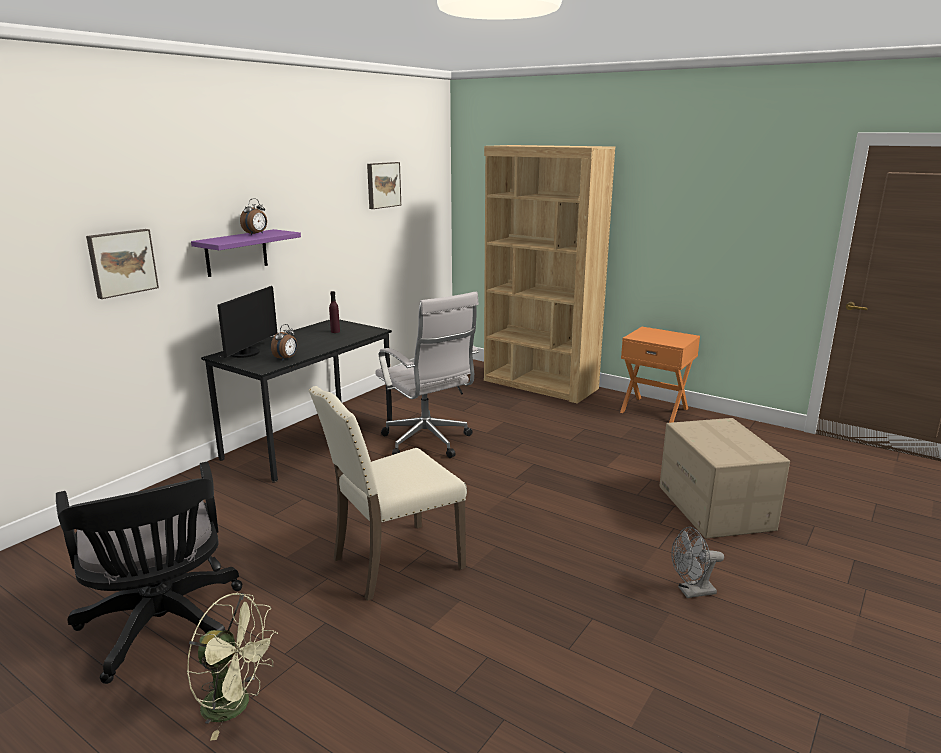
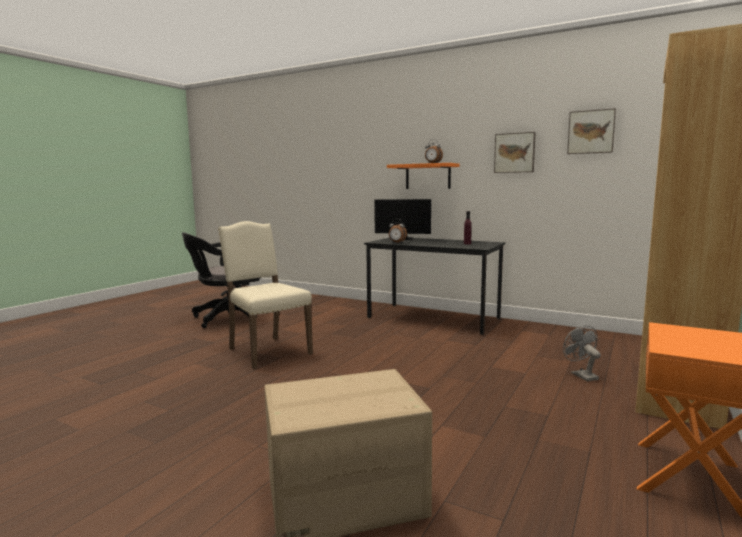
camera: 85 degrees right, 10 degrees down
(122, 262) = (361, 172): picture -> picture (514, 153)
(236, 253) = (428, 176): purple shelf -> orange shelf
(236, 705) = (164, 335): green fan -> none
(428, 443) = (450, 348): white office chair -> none
(691, 592) = (176, 457): grey fan -> grey fan (581, 375)

